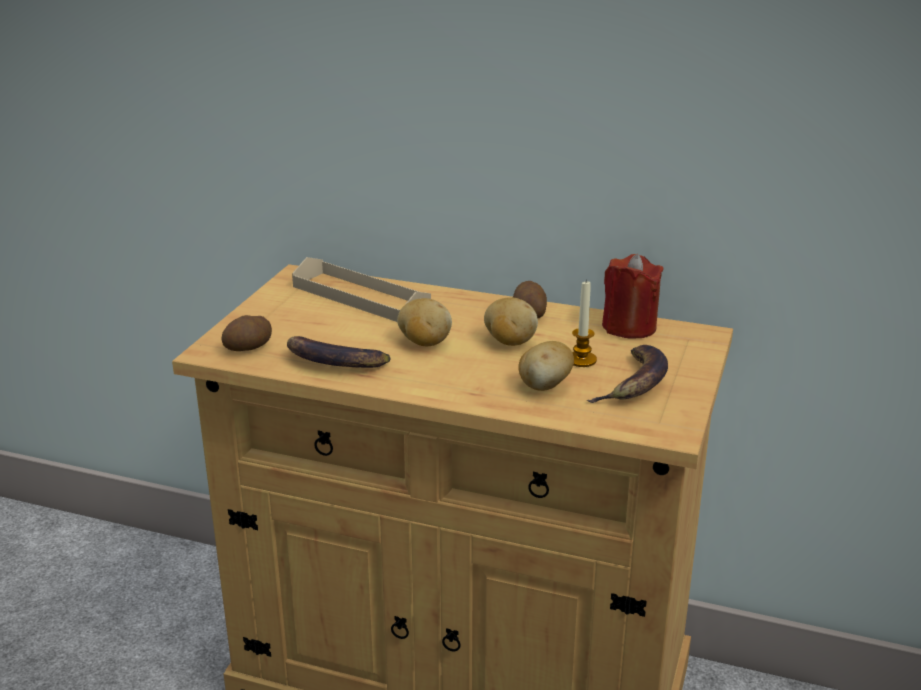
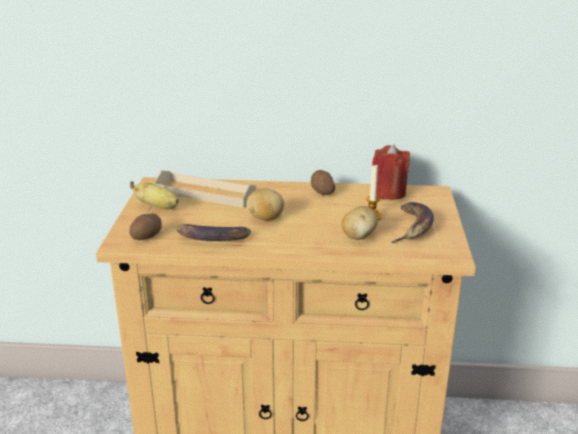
camera: 15 degrees left, 0 degrees up
(286, 309) = (158, 207): none -> banana
(509, 342) = (320, 211): potato -> none

